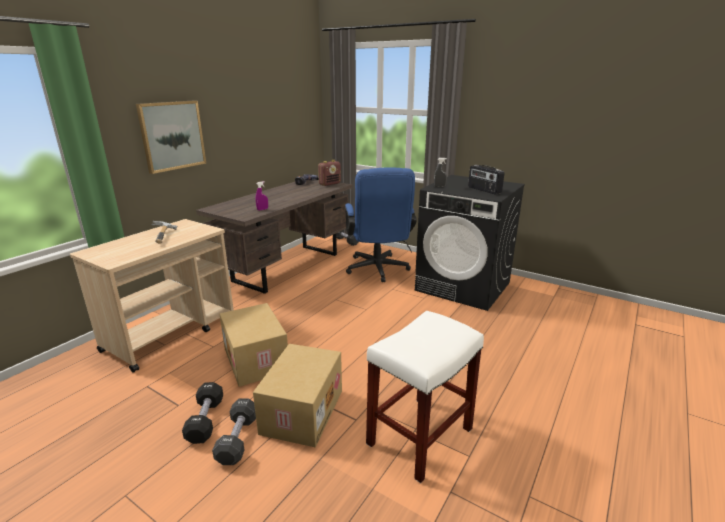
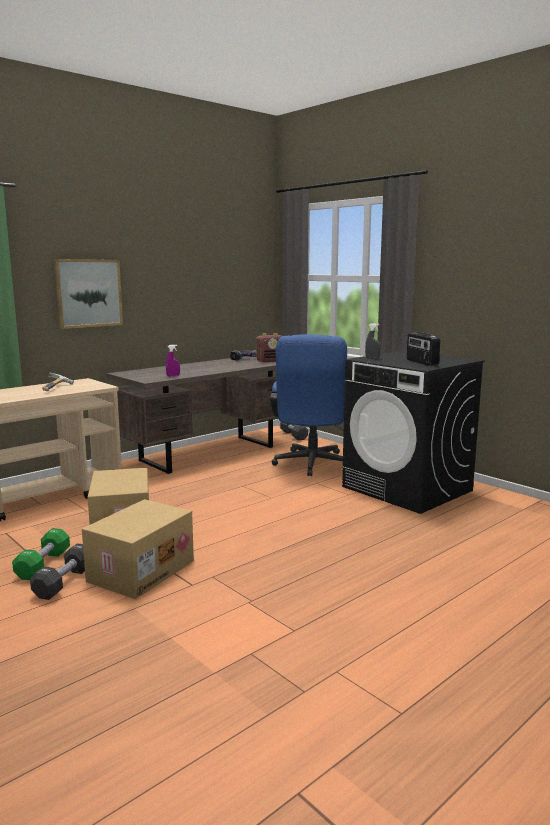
camera: 15 degrees right, 10 degrees down
(205, 420) = (43, 565): black dumbbell -> green dumbbell
(420, 437) = (250, 608): white stool -> none

